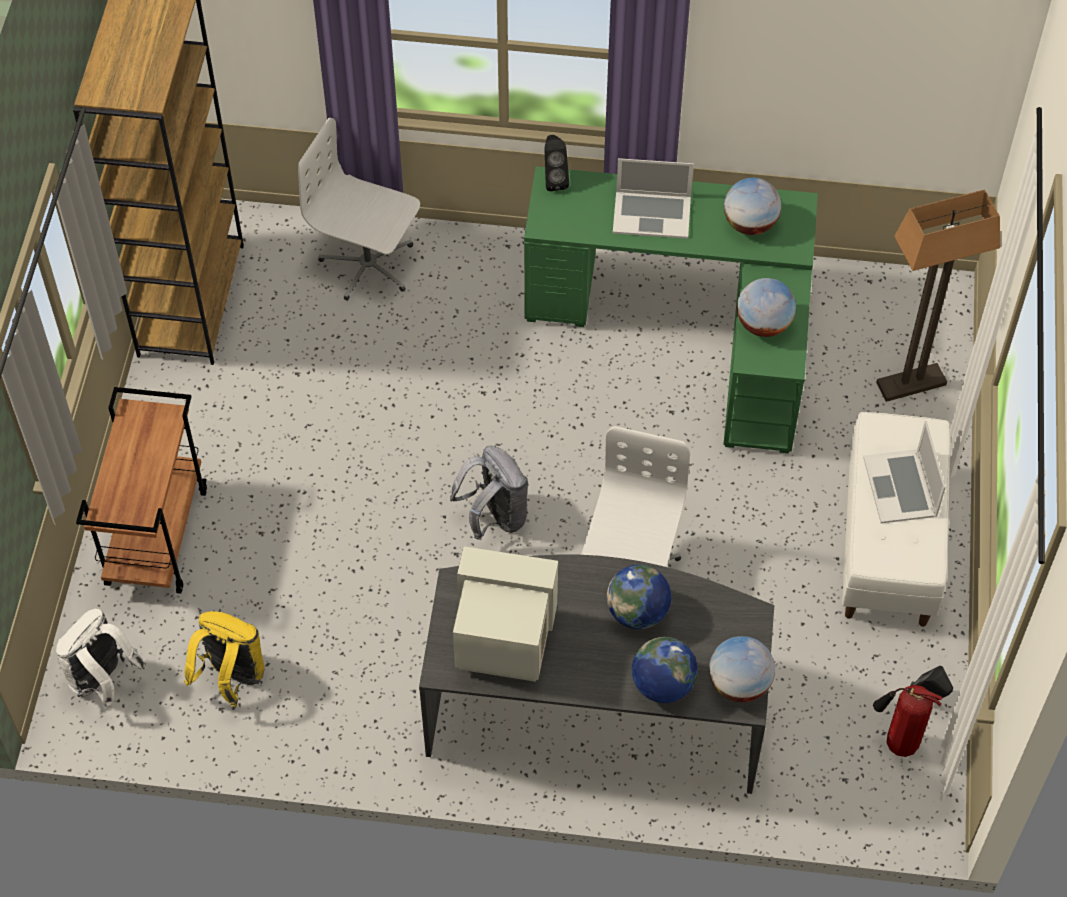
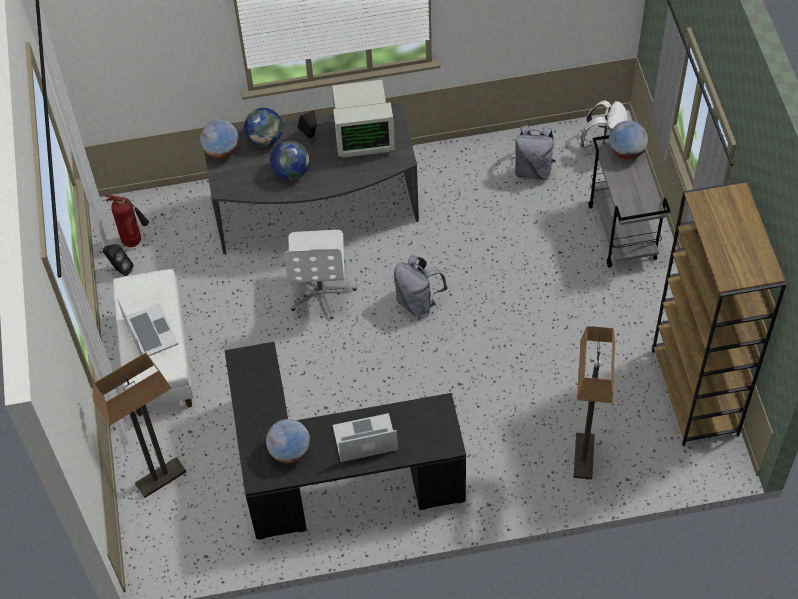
camera: 165 degrees right, 0 degrees up
(156, 536) = (622, 232): brown cart -> grey cart
(231, 678) = (533, 170): yellow backpack -> grey backpack
(368, 265) = (584, 457): white office chair -> floor lamp
(554, 179) = (447, 446): black speaker -> black speaker (310, 136)
(690, 327) = (331, 476): green desk -> black desk
(763, 325) = (261, 381): globe -> globe (626, 152)

